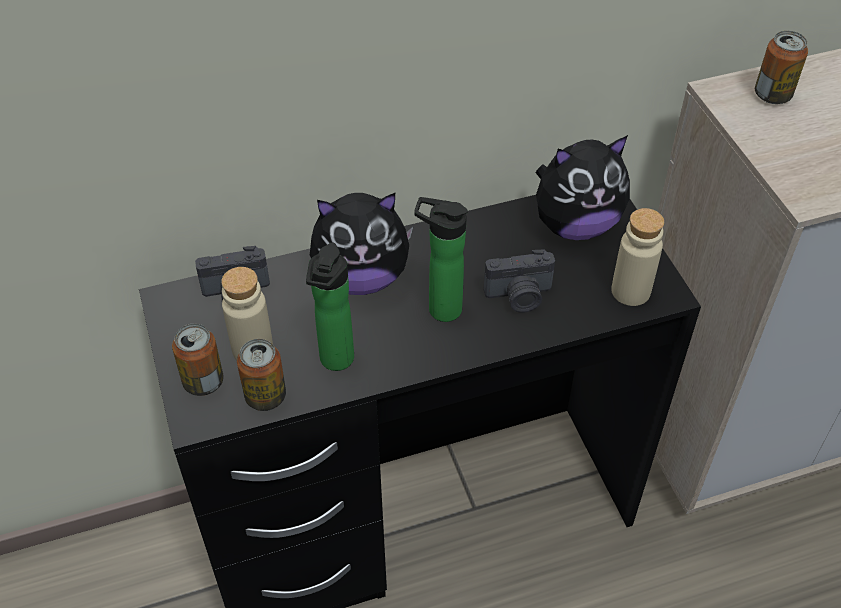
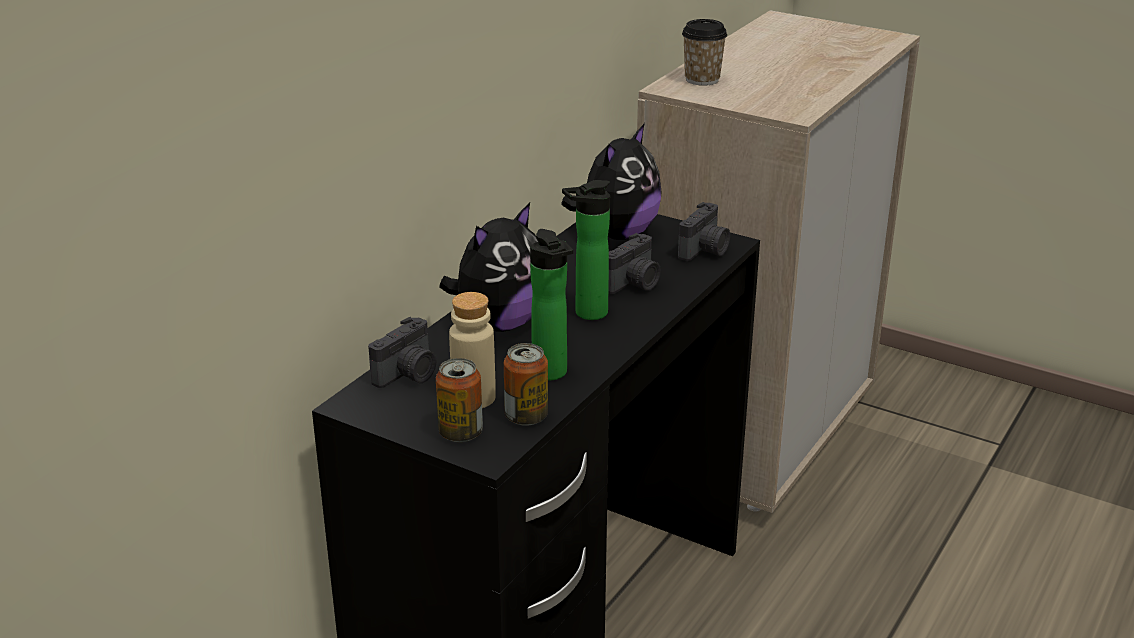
camera: 40 degrees left, 20 degrees down
(630, 291) = (705, 250): beige bottle -> camera
(772, 95) = (702, 79): can -> cup

